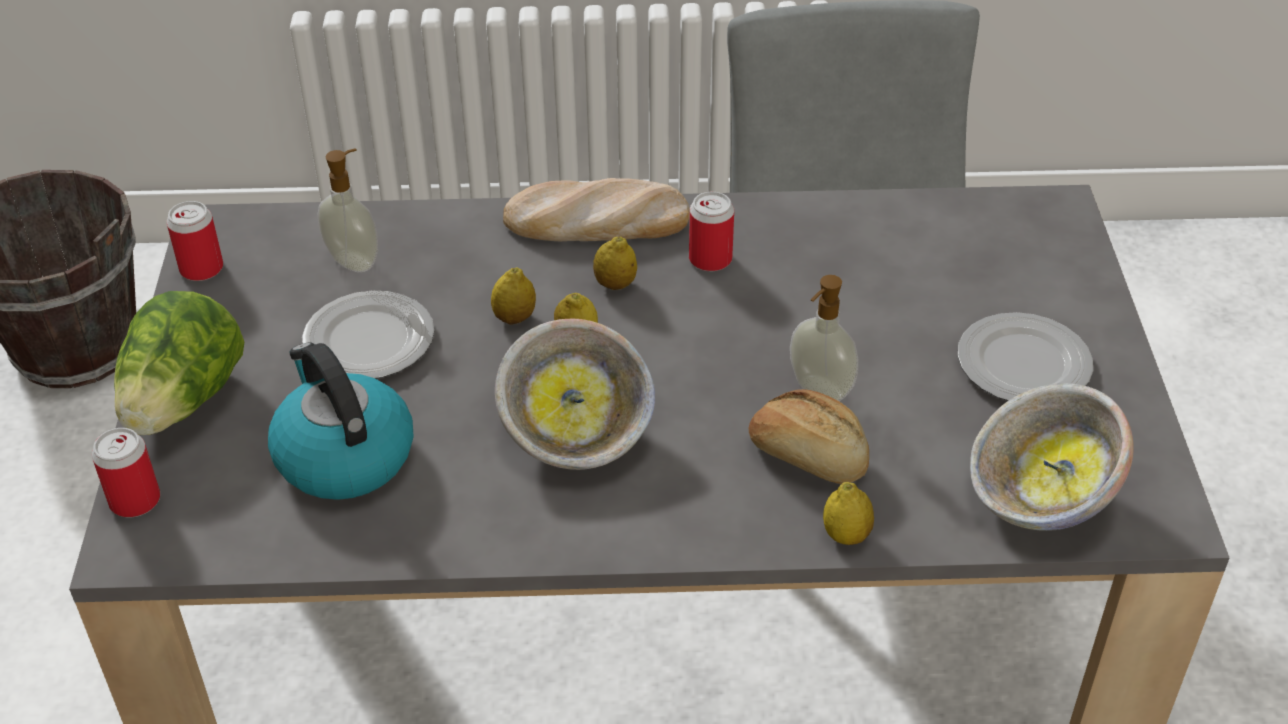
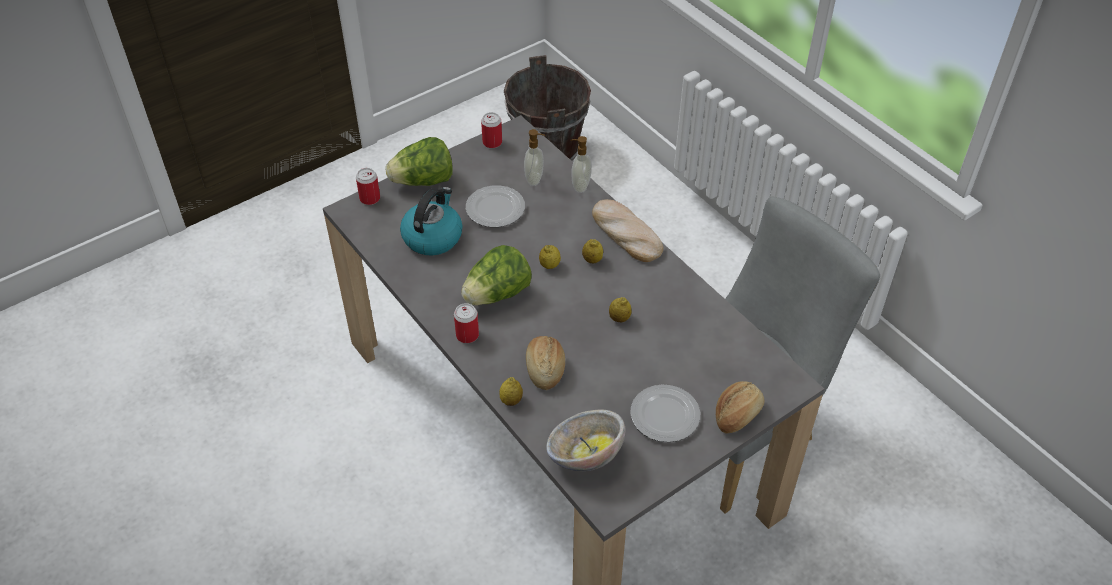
camera: 55 degrees right, 5 degrees up
(514, 318) = (545, 241): lemon -> lemon (619, 318)
(578, 436) = (497, 294): bowl -> lettuce
(710, 259) = (636, 280): can -> can (467, 335)
(819, 390) = (586, 354): soap dispenser -> soap dispenser (580, 185)
(1076, 288) = (737, 414): none -> bread

